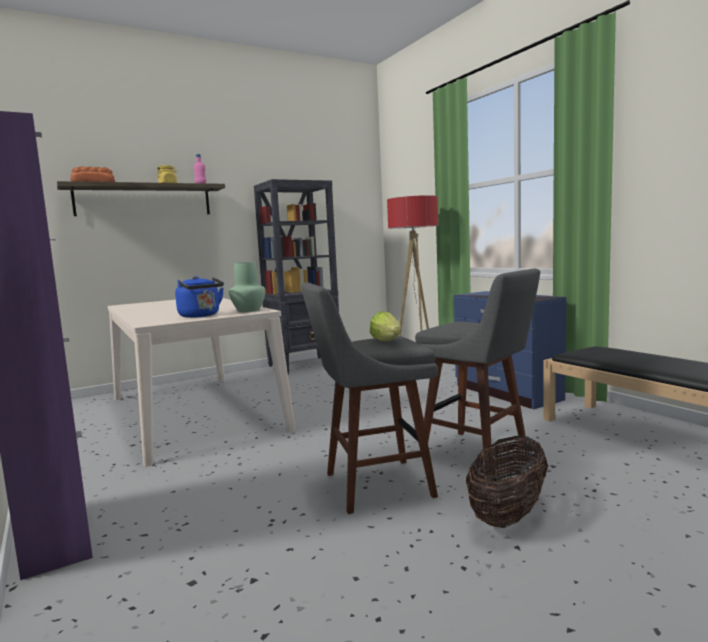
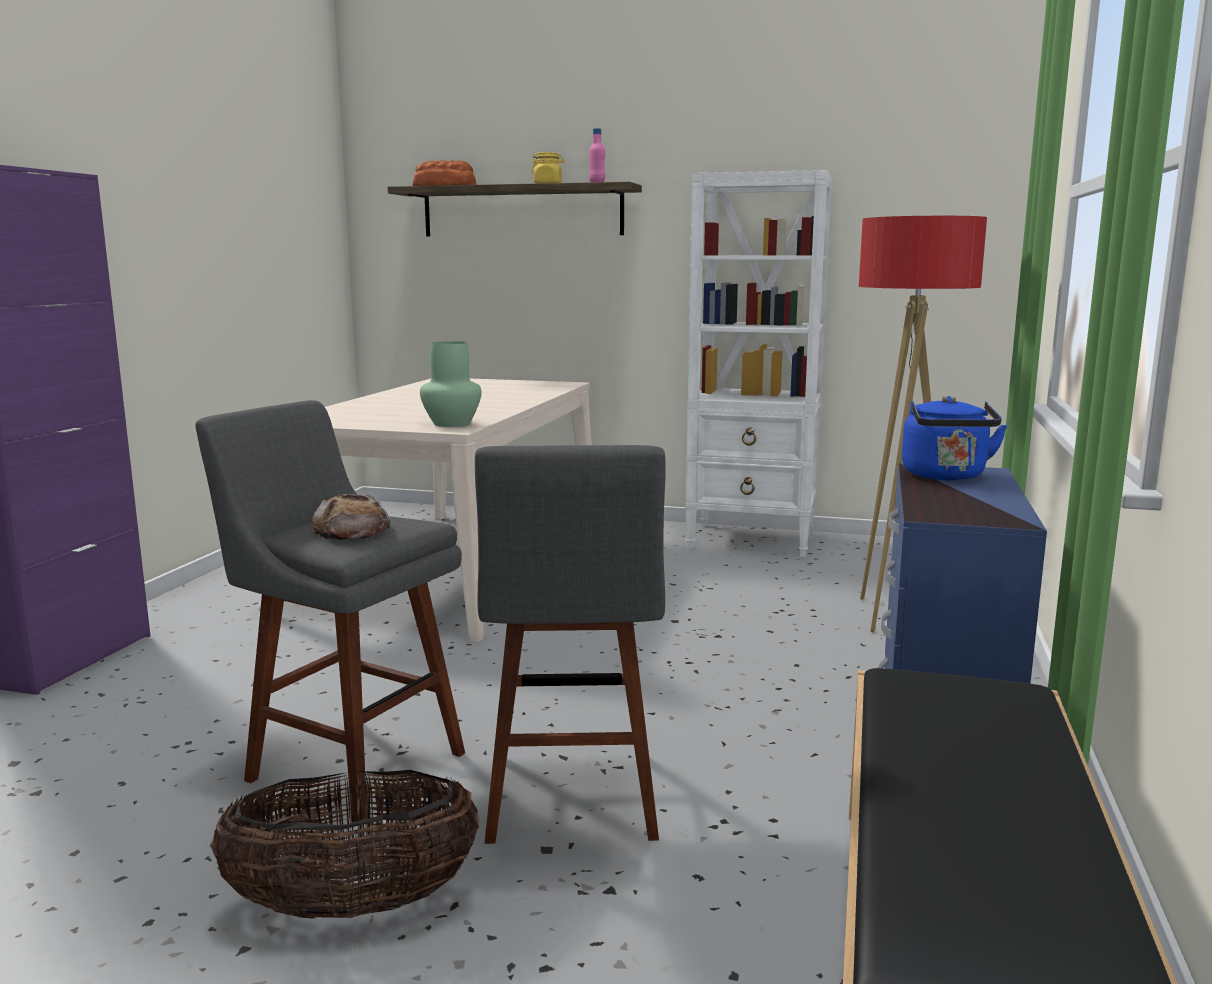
camera: 45 degrees right, 5 degrees up
(201, 316) = (378, 421): blue kettle -> blue kettle (945, 476)
(305, 365) = (752, 540): black bookcase -> white bookcase
(388, 342) = (352, 530): lettuce -> bread

